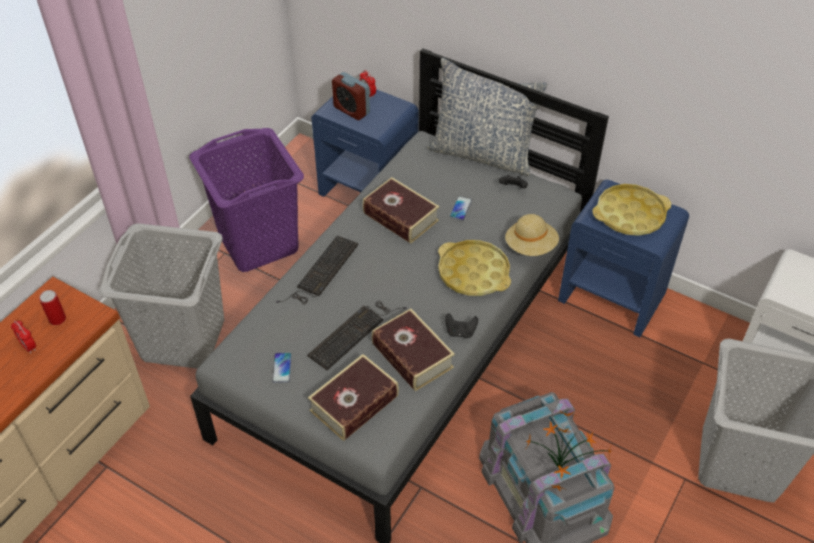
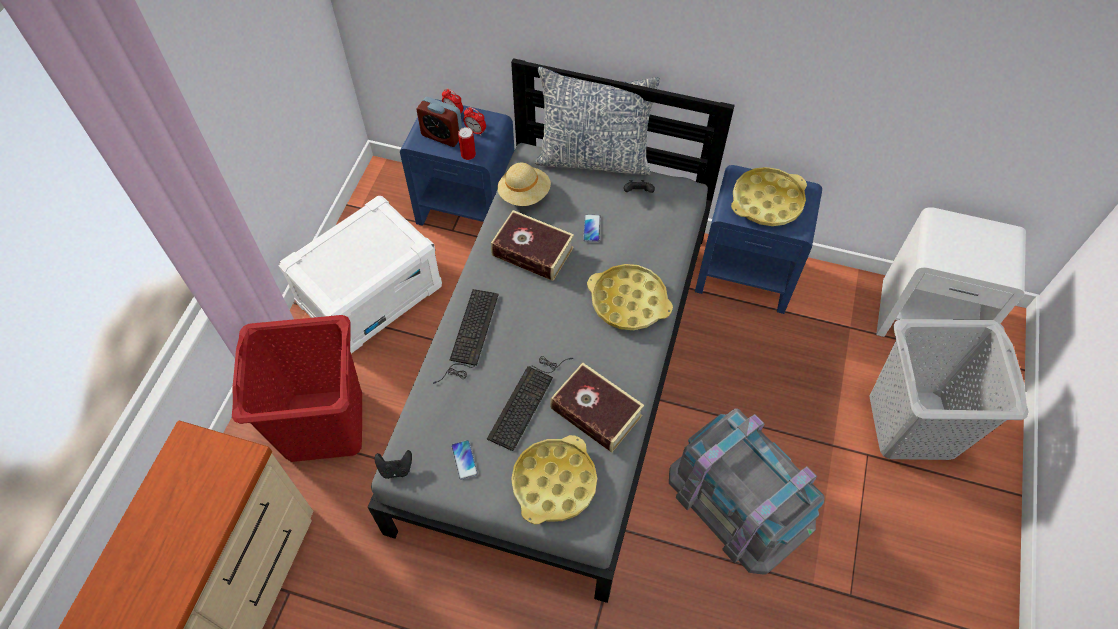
camera: 15 degrees left, 10 degrees up
(28, 346) = (181, 516): alarm clock -> alarm clock (475, 131)
(57, 319) = (202, 473): can -> can (468, 154)
(183, 338) = (324, 424): grey laundry basket -> red laundry basket
(259, 242) = (370, 294): purple laundry basket -> white storage box
(354, 403) = (554, 483): book -> yellow tray
(460, 332) = (636, 373): black game controller -> black game controller (395, 468)
(530, 246) = (677, 257): beige hat -> beige hat (524, 194)
(559, 466) = (766, 488): potted plant -> none

